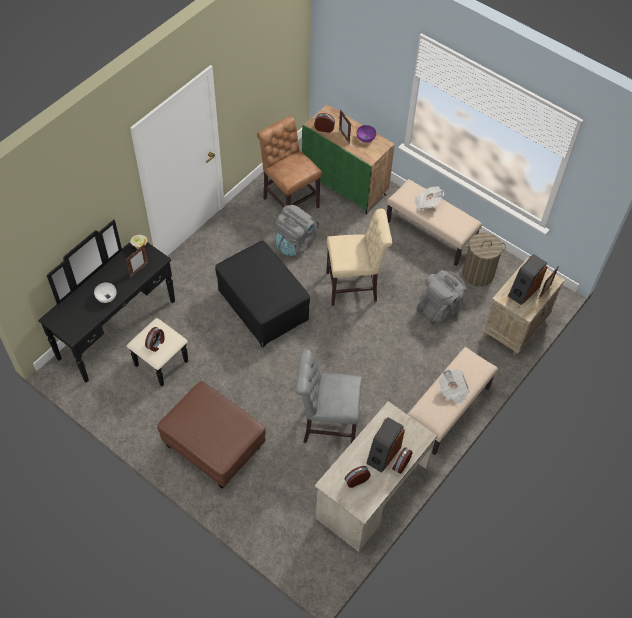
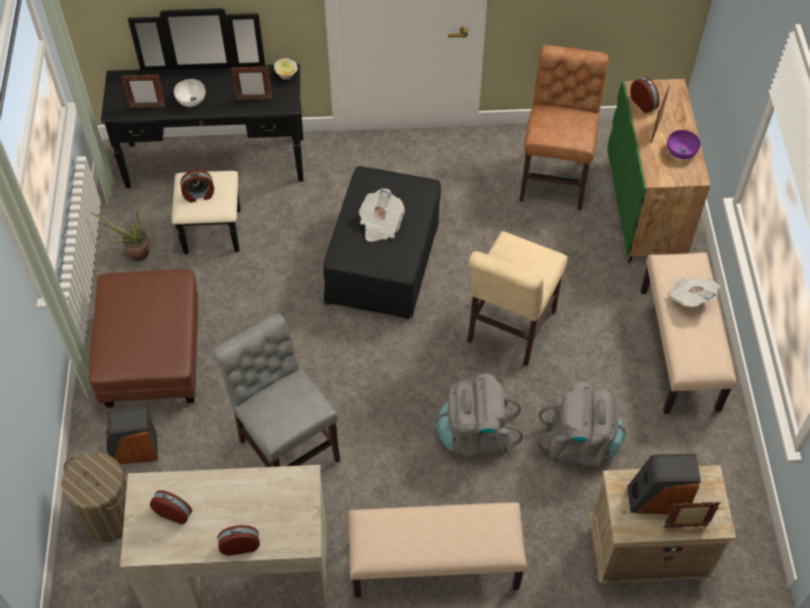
camera: 50 degrees right, 0 degrees up
(88, 319) = (147, 107): none -> picture frame
(136, 408) = (134, 253): none -> potted plant
(295, 243) = (503, 226): grey backpack -> grey backpack (476, 435)
(354, 287) = (509, 330): beige chair -> beige chair turned 75 degrees clockwise
(383, 454) = (236, 515): speaker -> speaker (133, 450)
(453, 391) = (431, 536): newspaper -> newspaper (380, 224)
(478, 274) = (681, 447): laundry basket -> laundry basket (109, 516)

